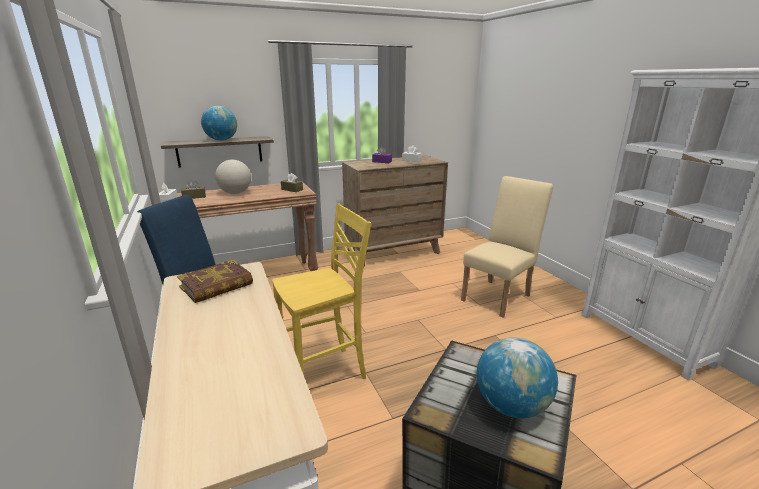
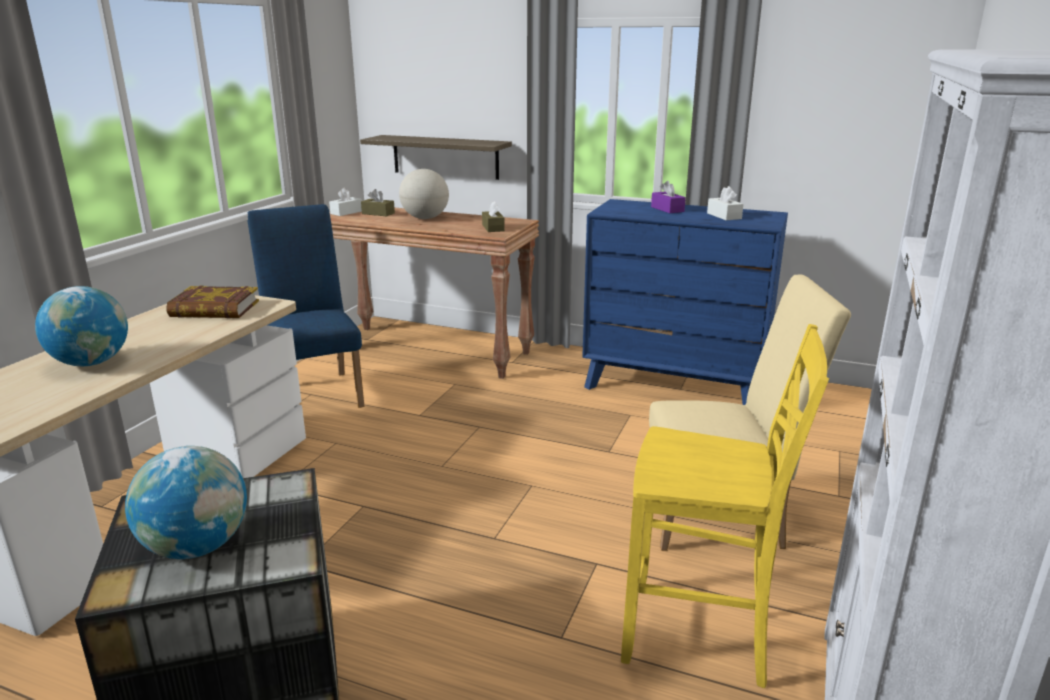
camera: 45 degrees right, 0 degrees up
(221, 140) = (436, 140): globe -> globe (91, 363)
(326, 374) = (328, 483): yellow chair -> yellow chair (699, 637)
(393, 253) = (674, 386): brown dresser -> blue dresser

